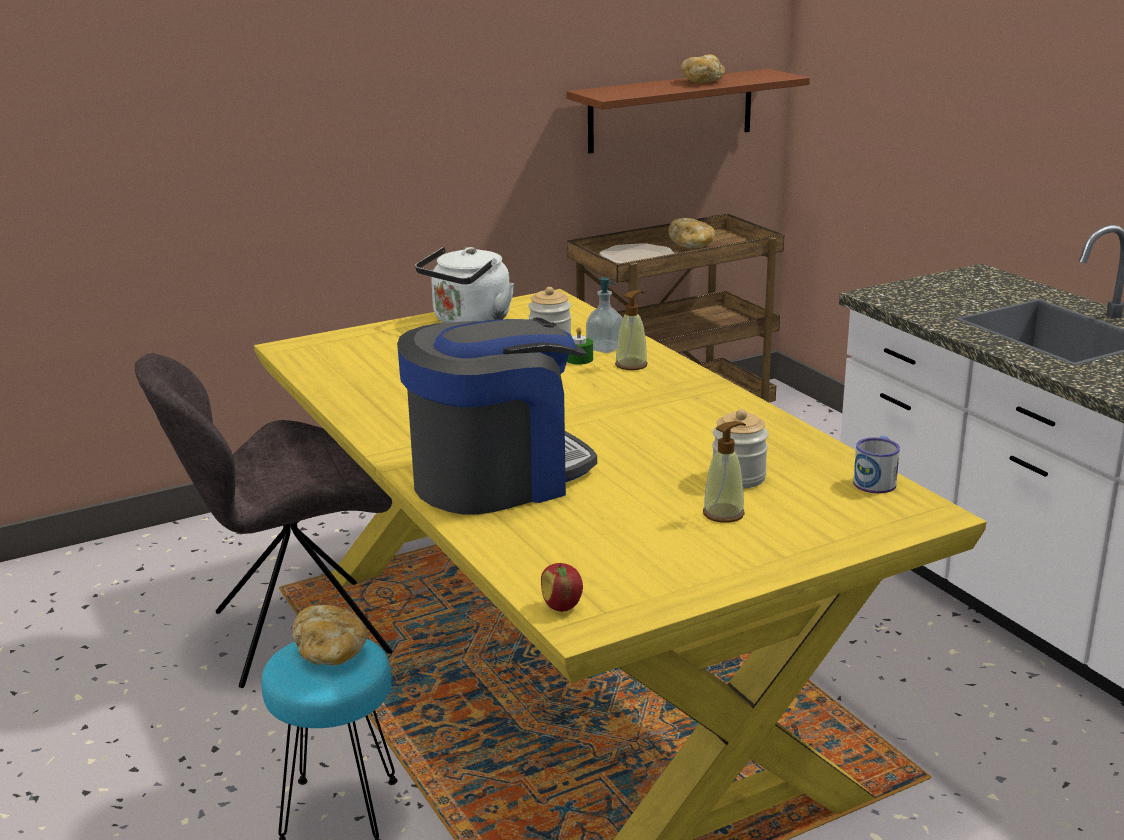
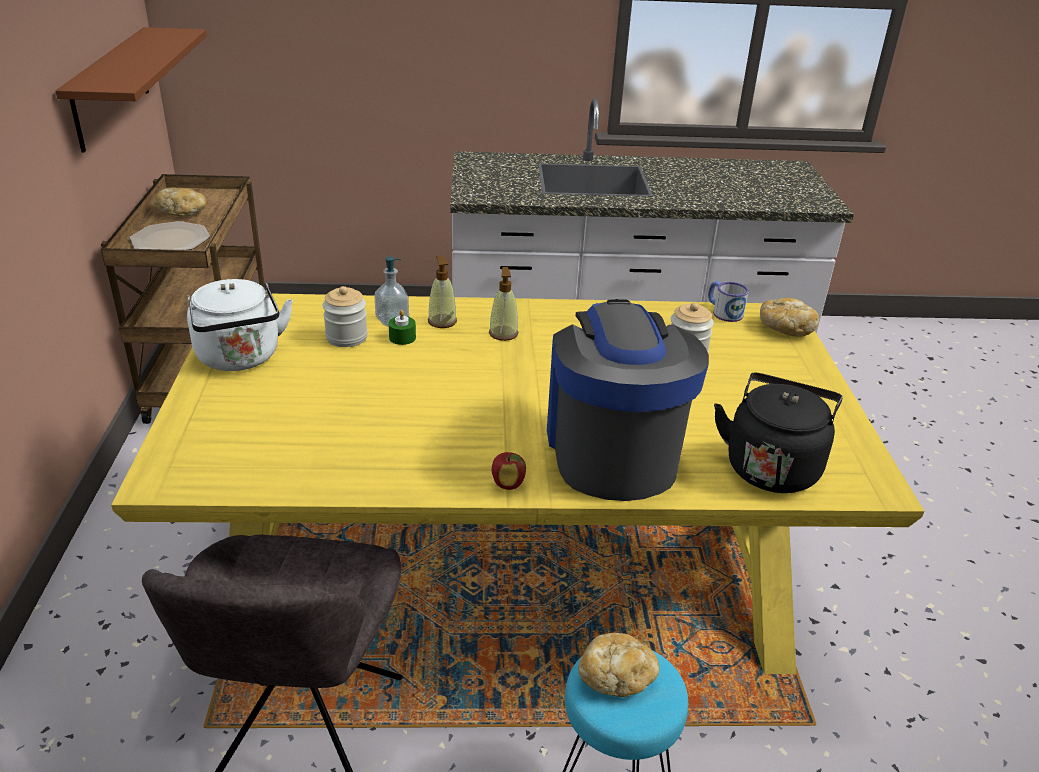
camera: 65 degrees left, 10 degrees up
(557, 557) = (772, 466): none -> black kettle
(562, 606) = (850, 488): apple -> apple (508, 484)
(702, 81) = (143, 51): bread -> bread (784, 329)
(724, 514) = (739, 378): soap dispenser -> soap dispenser (503, 333)

